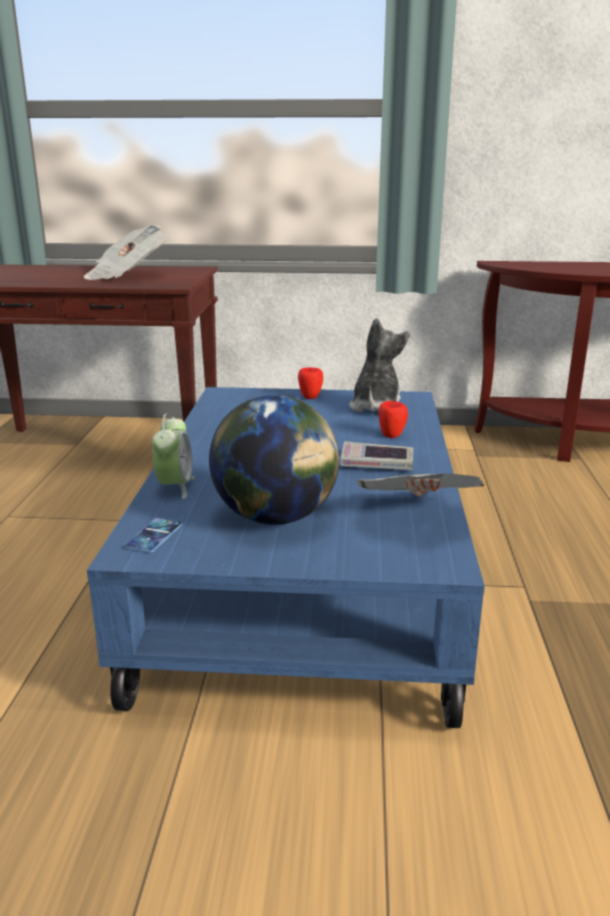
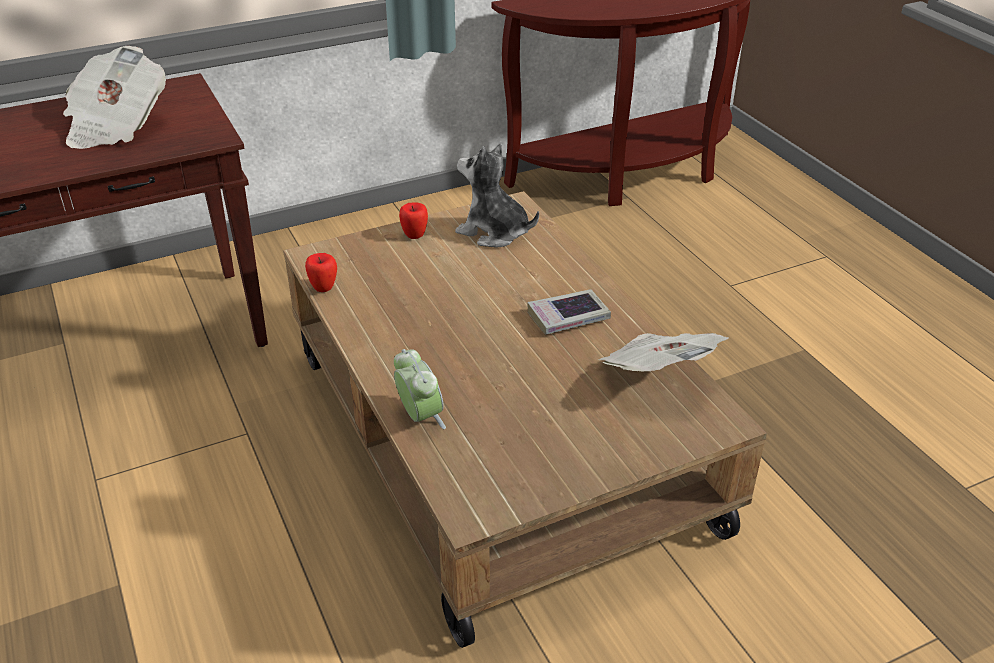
camera: 30 degrees left, 15 degrees up
(154, 536) = (469, 485): phone -> none
(276, 517) = (549, 420): globe -> none
(302, 580) = (494, 440): blue coffee table -> brown coffee table
(376, 407) = (494, 232): plush toy -> plush toy turned 45 degrees counterclockwise
(391, 435) = (546, 272): apple -> apple (323, 288)

